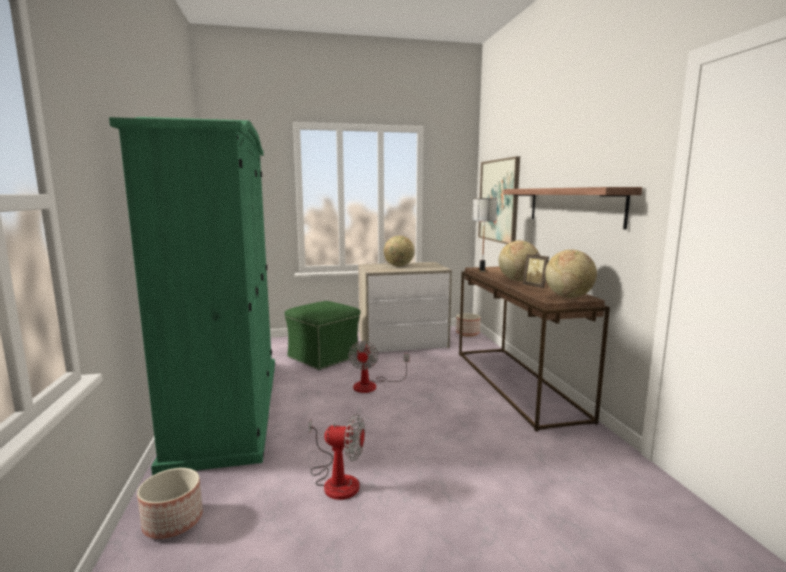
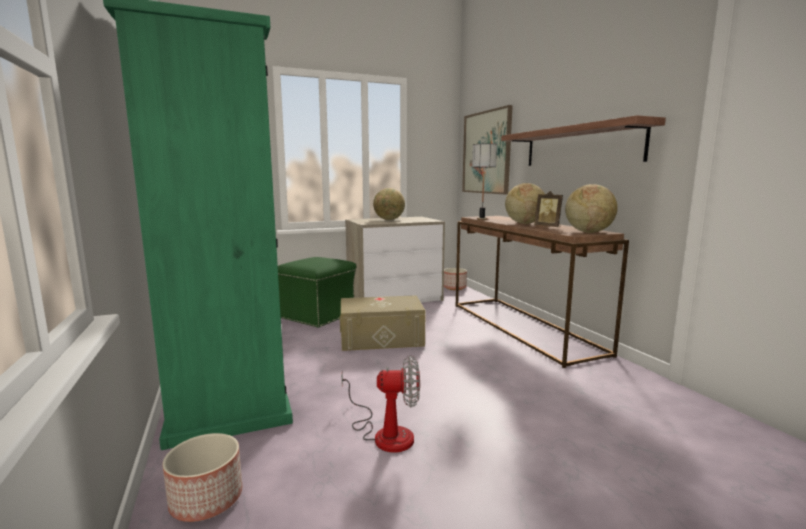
camera: 10 degrees left, 0 degrees up
(372, 385) = (381, 338): fan -> beige storage box

